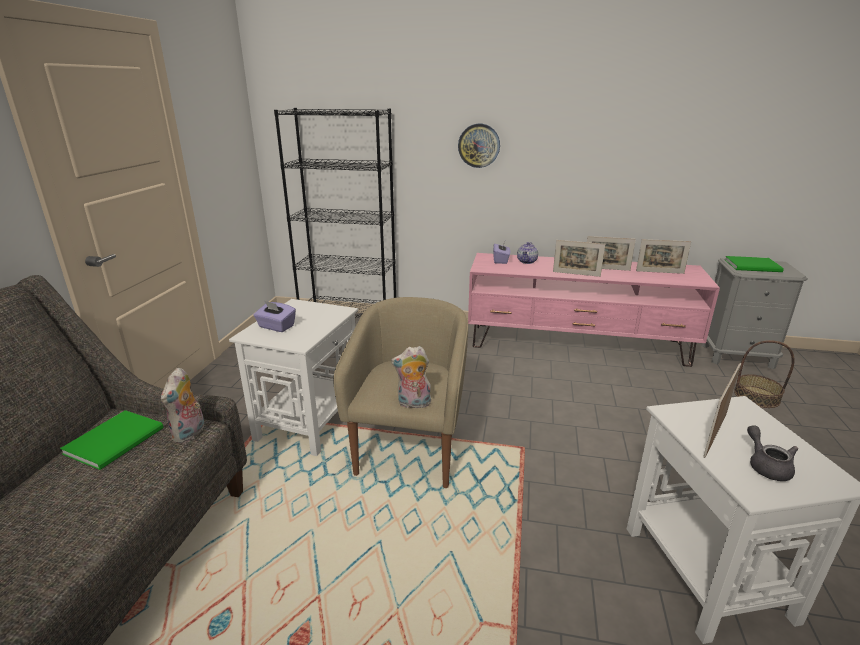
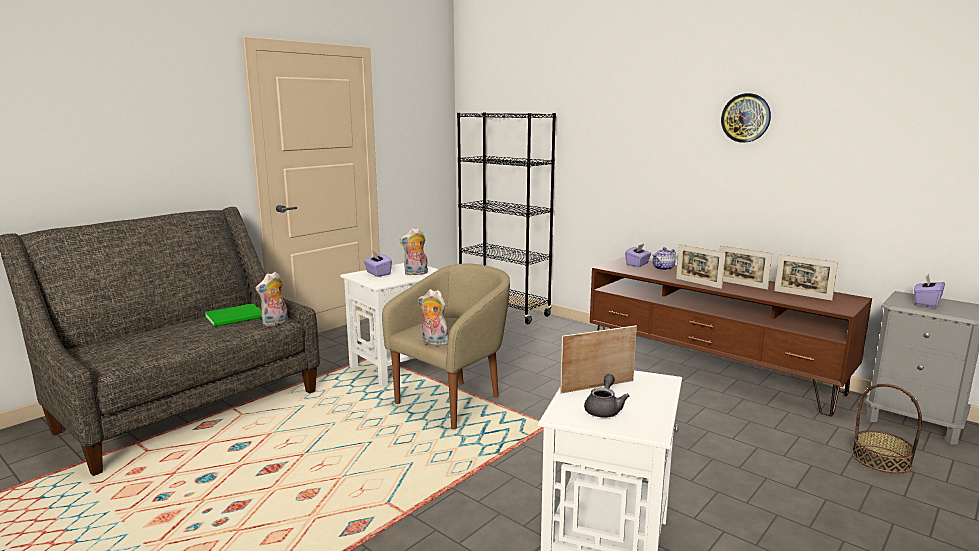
camera: 30 degrees right, 10 degrees down
(321, 317) = (415, 273): none -> plush toy
(479, 145) = (630, 148): wall clock -> wall clock (746, 118)
(577, 344) = (712, 370): pink tv stand -> brown tv stand
(754, 266) = (926, 302): green book -> purple tissue box

